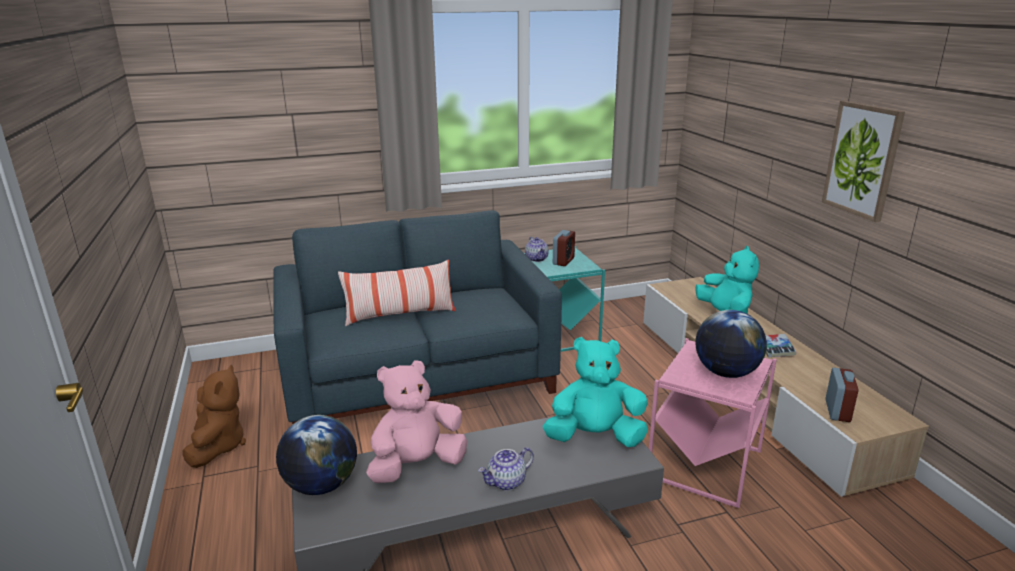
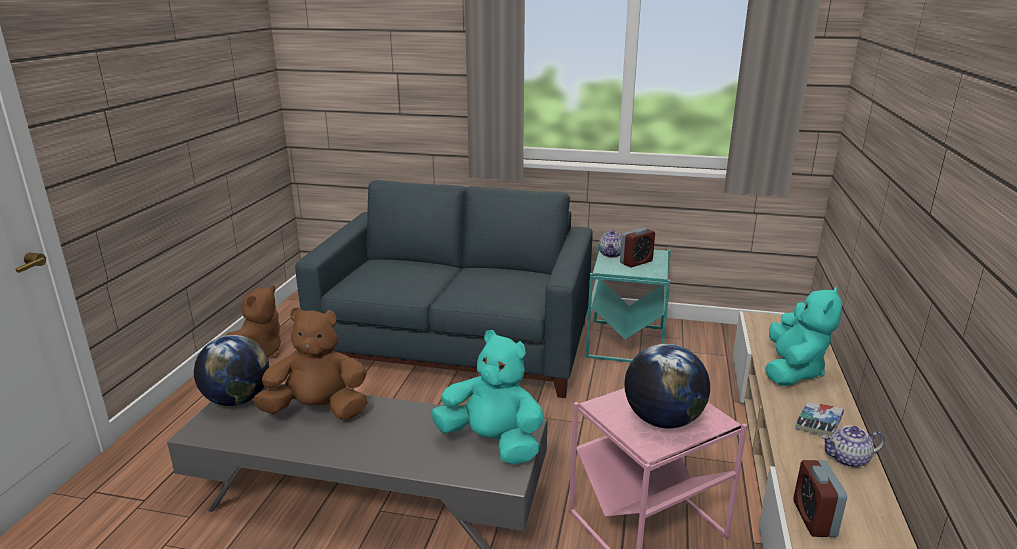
camera: 30 degrees right, 0 degrees up
(400, 315) = (430, 277): pillow -> none
(417, 466) = (318, 410): pink plush toy -> brown plush toy
(506, 482) = (368, 452): teapot -> teapot (848, 459)
(837, 411) = (814, 519): alarm clock -> alarm clock turned 135 degrees clockwise
(862, 160) = (947, 190): picture -> none

